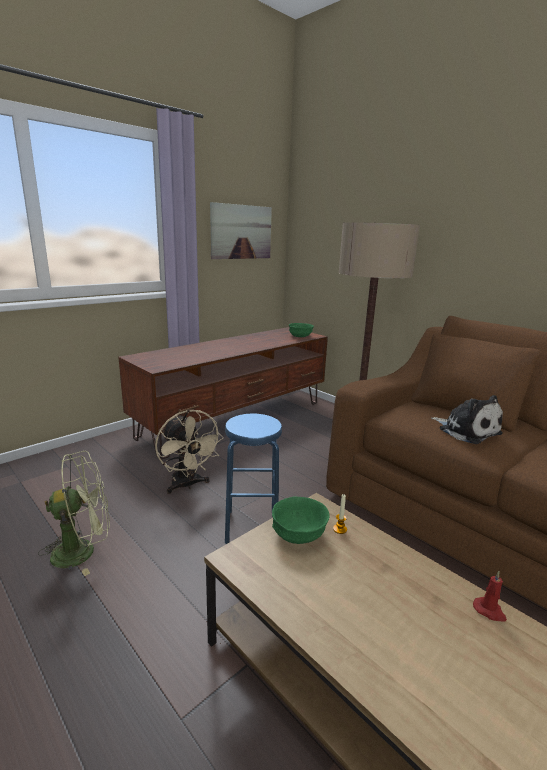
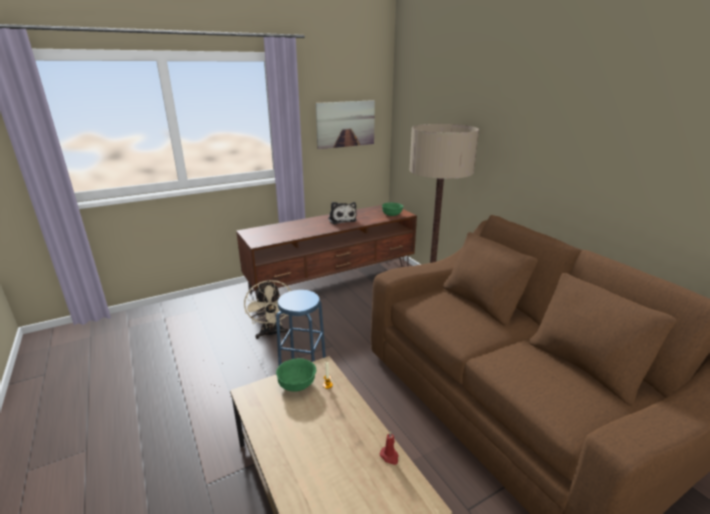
camera: 15 degrees right, 5 degrees up
(83, 550) = (187, 372): green fan -> none
(466, 430) = (462, 321): plush toy -> plush toy (341, 219)

